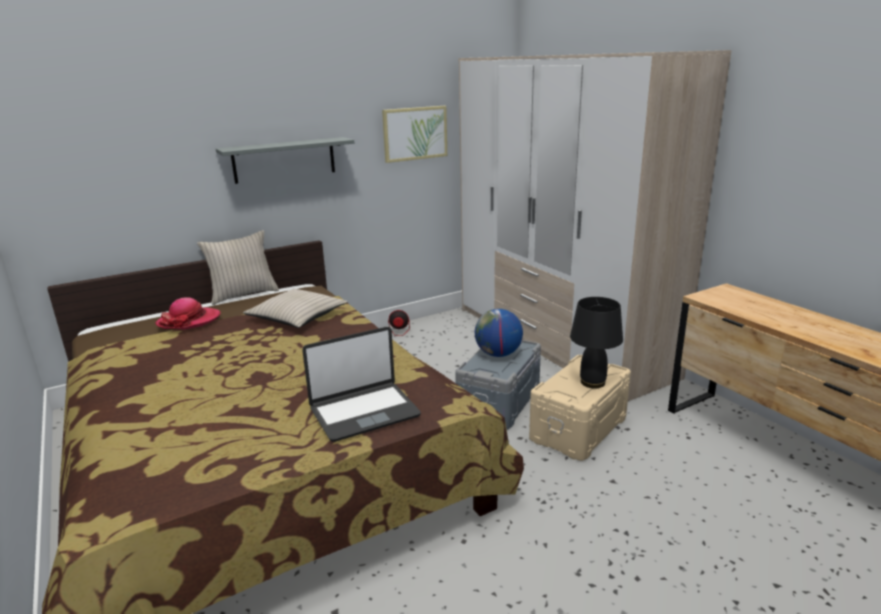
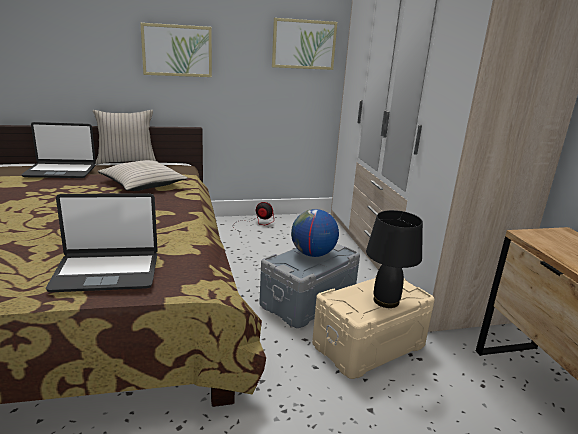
camera: 15 degrees right, 0 degrees up
(189, 321) = (61, 171): hat -> laptop
(284, 160) = (177, 50): grey shelf -> picture

